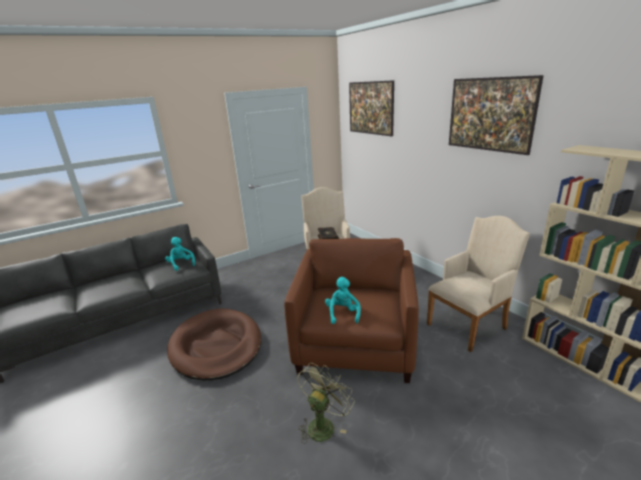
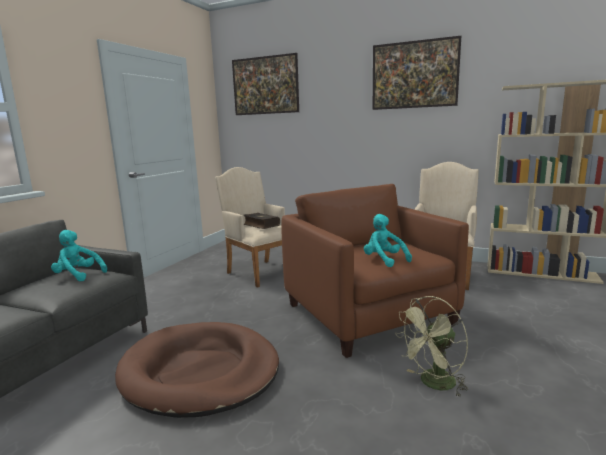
camera: 35 degrees left, 10 degrees down
(323, 424) = (433, 384): green fan -> green fan turned 120 degrees counterclockwise

